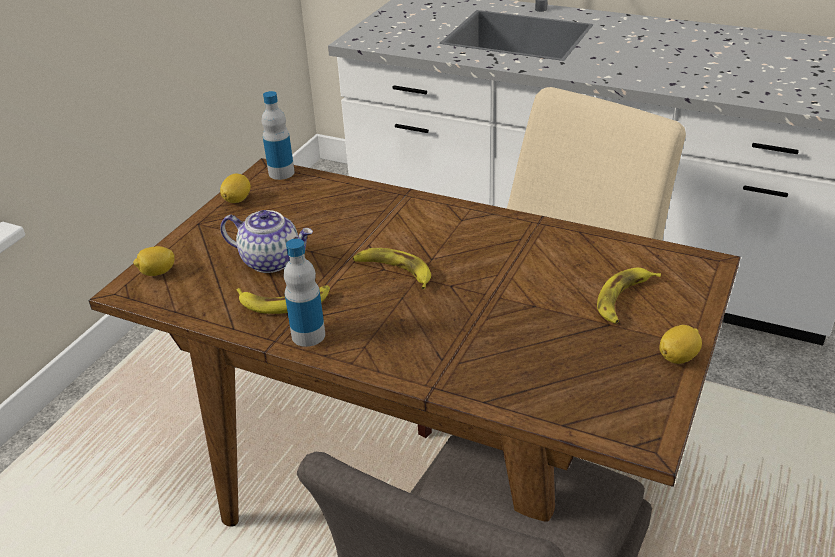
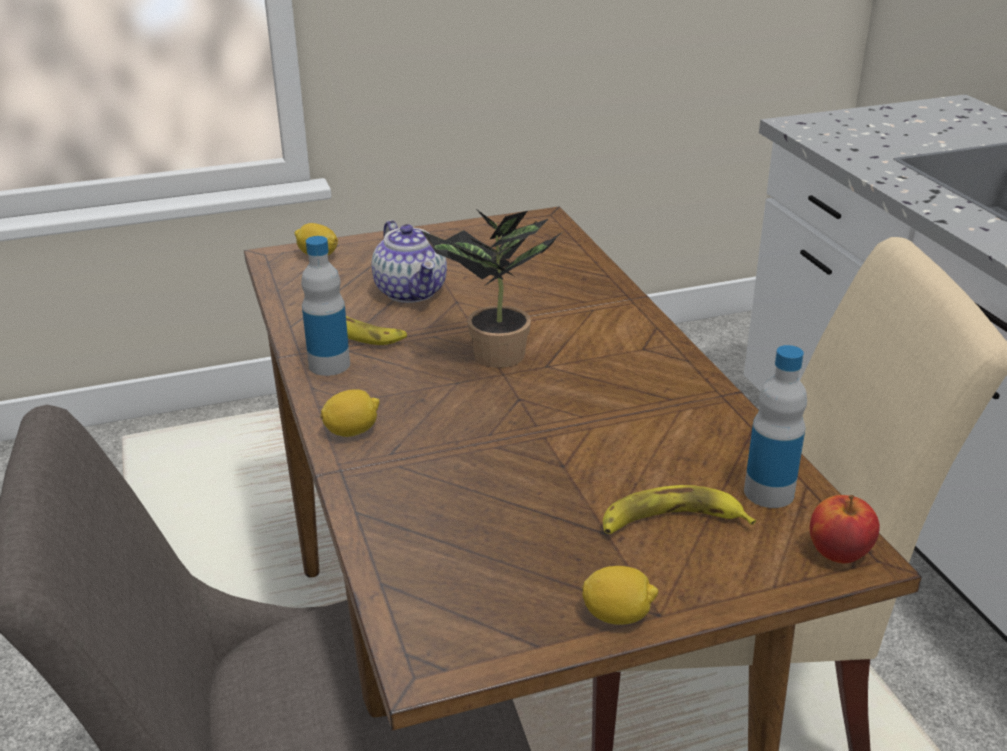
camera: 45 degrees right, 5 degrees down
(237, 199) = (476, 230): lemon -> lemon (352, 431)
(281, 173) = (552, 226): bottle -> bottle (769, 492)
(394, 271) = (492, 357): banana -> potted plant
(702, 267) = (838, 553): none -> apple

